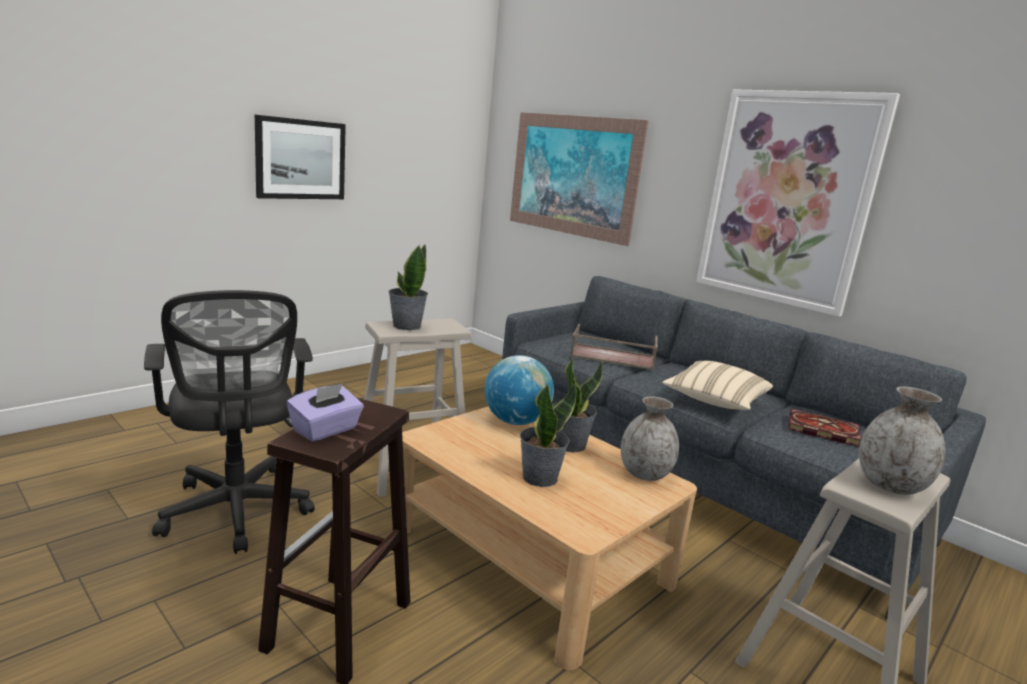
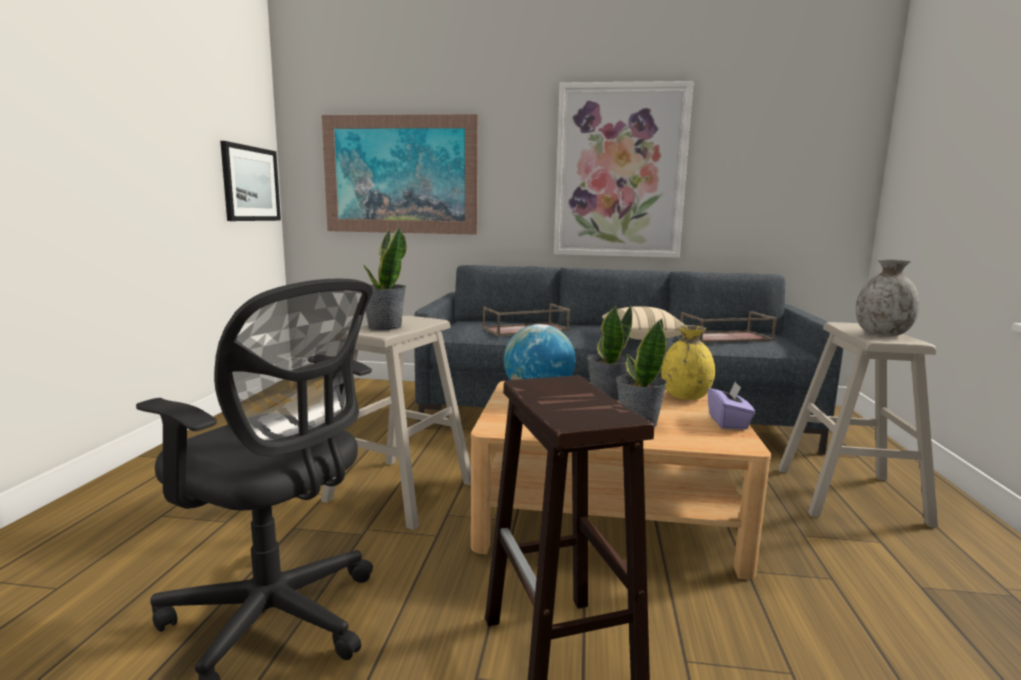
camera: 35 degrees left, 5 degrees down
(301, 159) = (100, 161): picture -> picture (250, 184)
(326, 430) = (571, 407): purple tissue box -> purple tissue box (728, 422)
(645, 474) = (686, 397): grey vase -> yellow vase
(820, 430) = (725, 337): book -> brown tray

